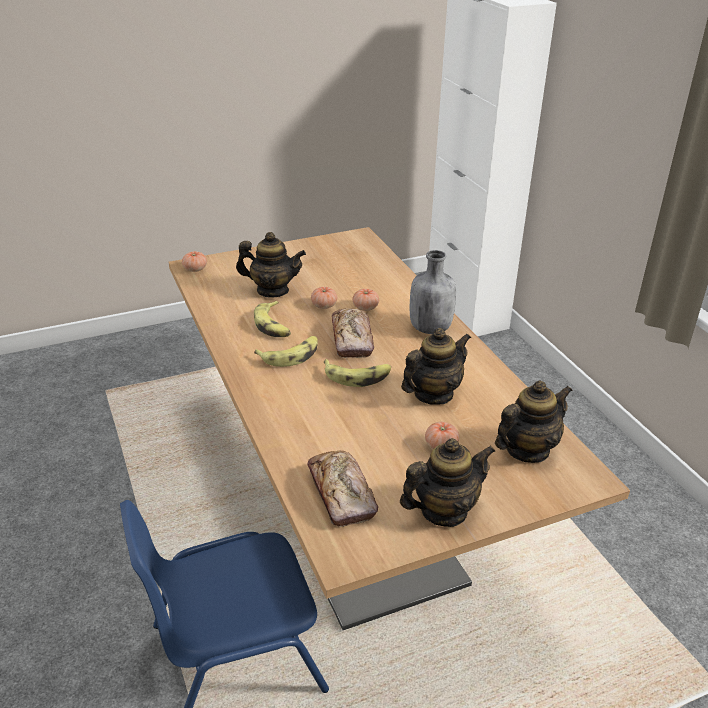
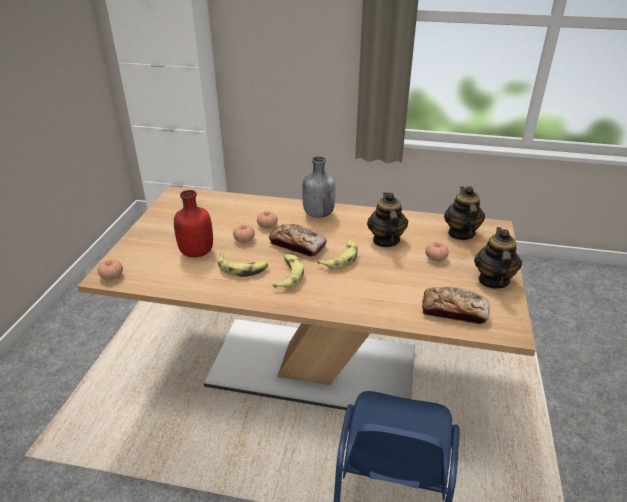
camera: 55 degrees left, 0 degrees up
(272, 290) = (196, 252): teapot -> red bottle

